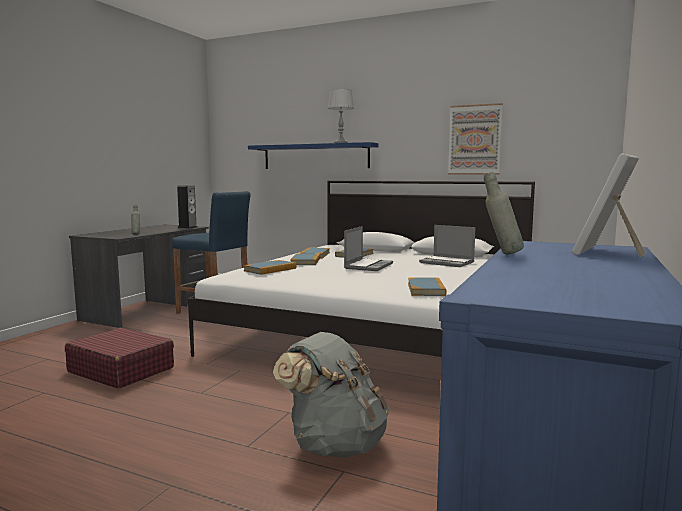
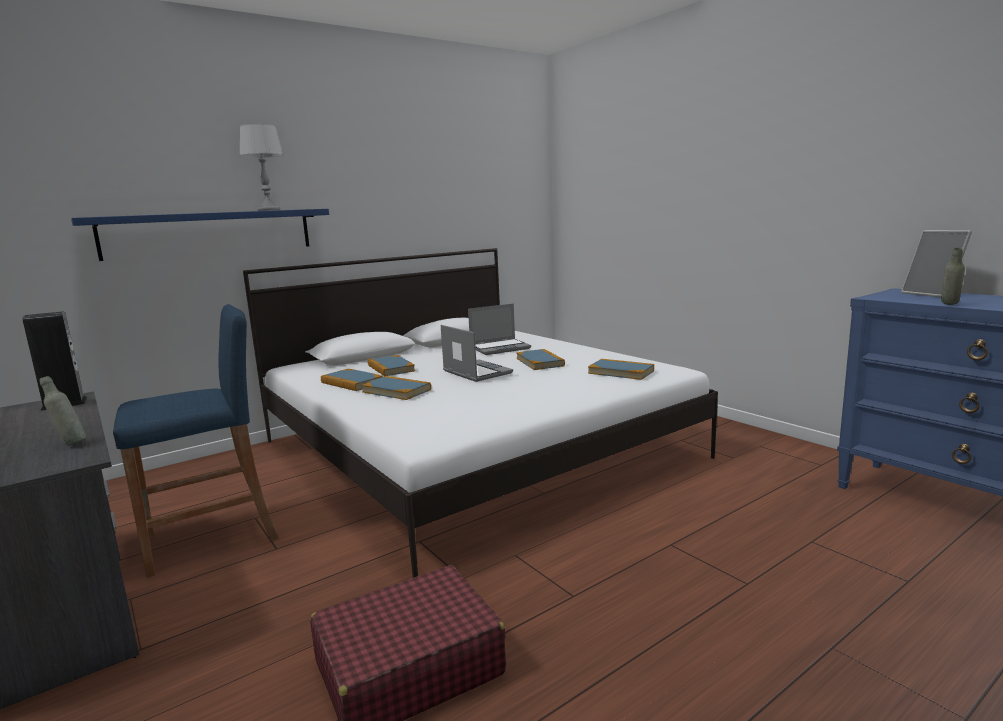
camera: 60 degrees left, 5 degrees up
(270, 269) = (434, 411): book -> book (540, 362)
(334, 444) = (758, 535): grey backpack -> none
(474, 140) = (435, 204): picture -> none

